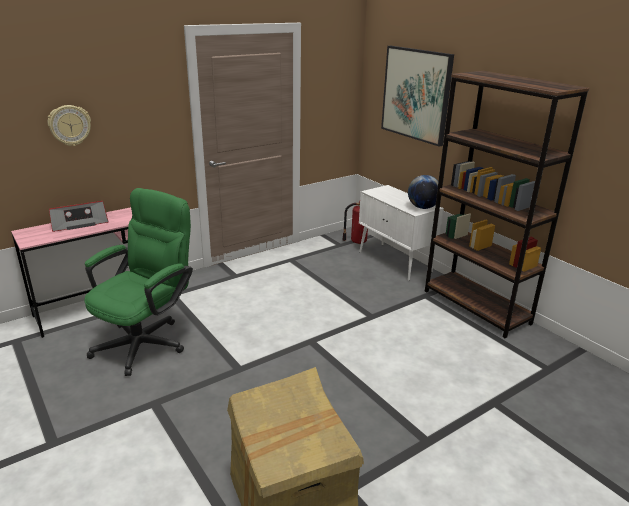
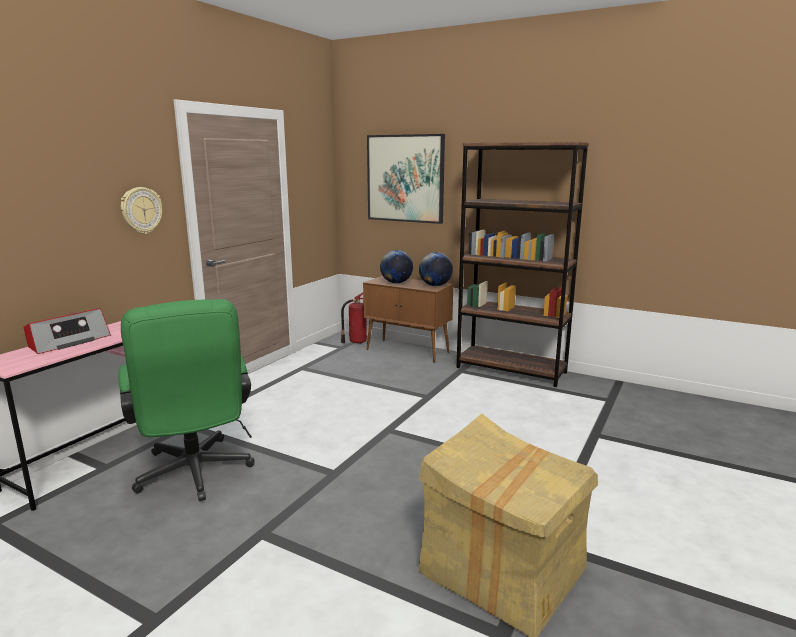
camera: 25 degrees left, 10 degrees down
(69, 125) = (47, 212): wall clock -> wall clock (141, 210)
(147, 340) = (195, 476): green office chair -> green office chair turned 150 degrees clockwise
(390, 197) = (396, 283): none -> globe
(395, 262) = (408, 351): white cabinet -> brown cabinet

